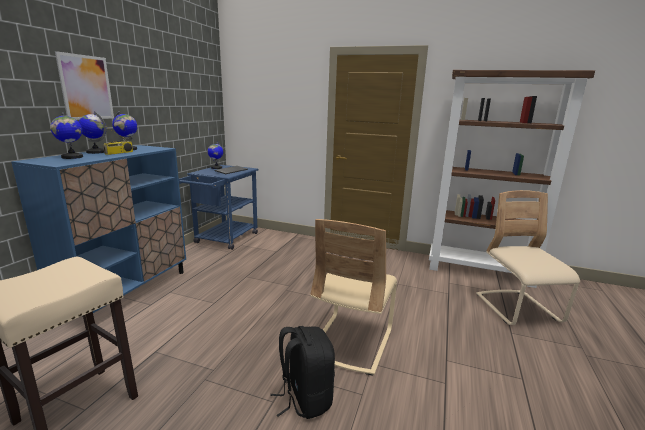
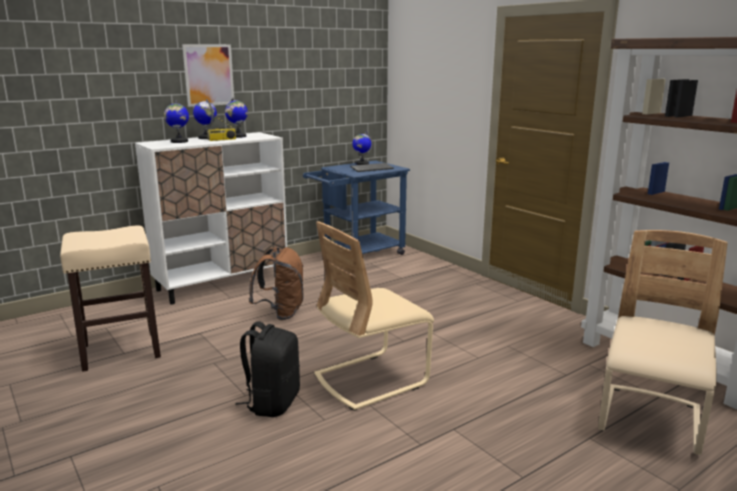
camera: 35 degrees right, 0 degrees up
(128, 292) = (222, 283): blue cabinet -> white cabinet
(216, 306) = (281, 313): none -> brown backpack

